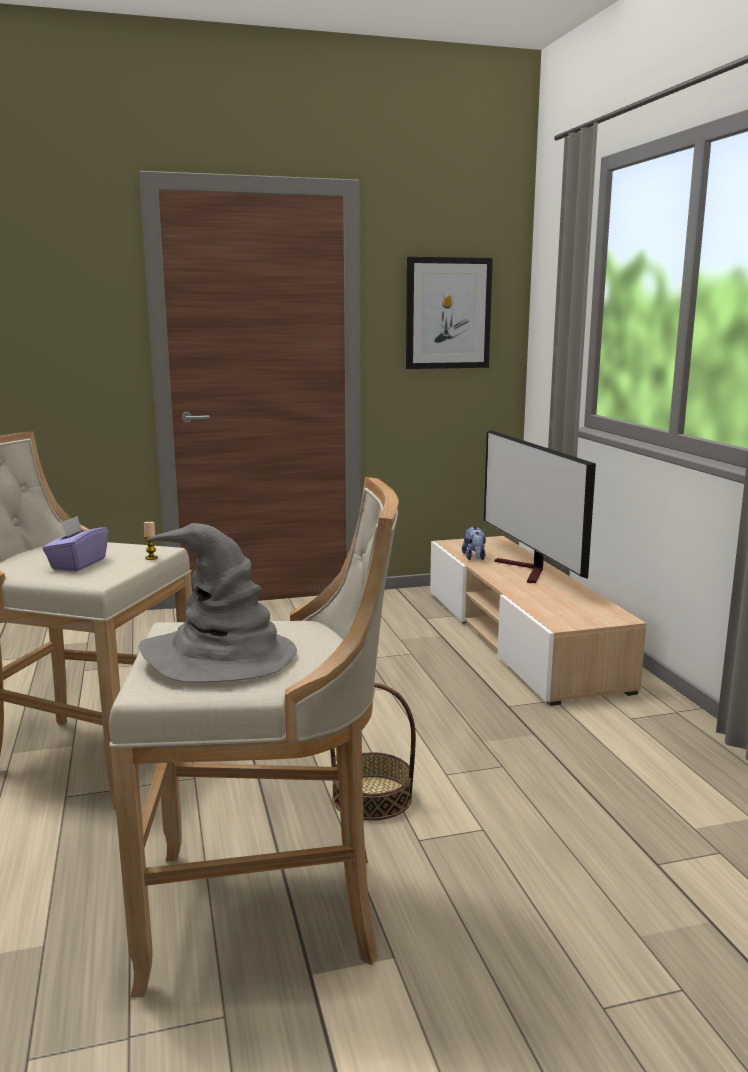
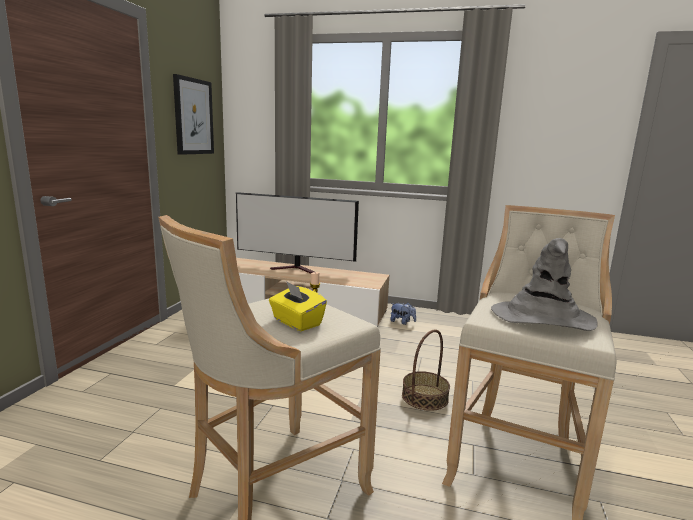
camera: 60 degrees left, 0 degrees up
(78, 564) = (296, 322): purple tissue box -> yellow tissue box
(474, 558) = (257, 271): plush toy -> plush toy (402, 322)

